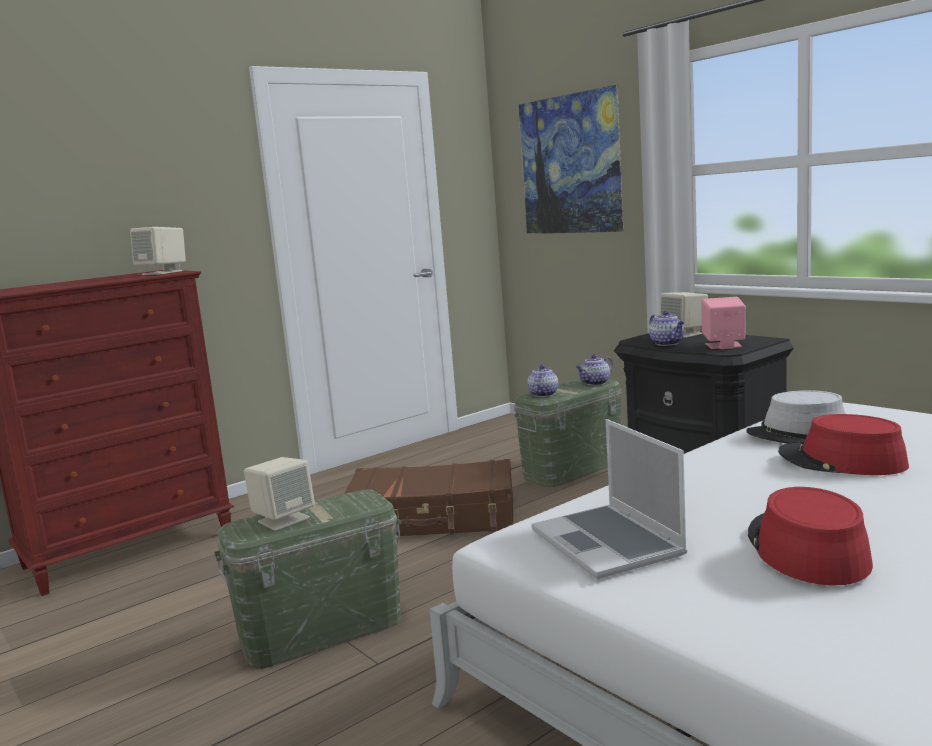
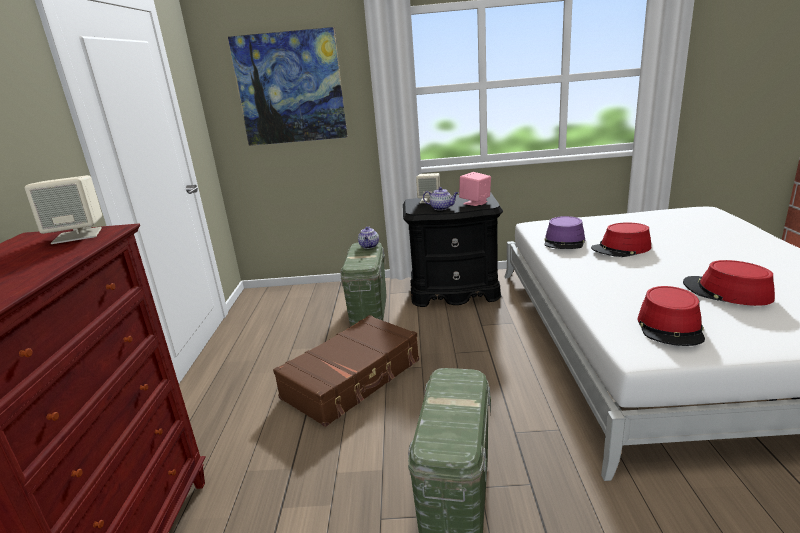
camera: 50 degrees left, 10 degrees up
(283, 519) = (449, 422): beige speaker -> none
(543, 394) = (357, 263): teapot -> none
(609, 544) = (670, 327): laptop -> red hat
(797, 433) = (564, 241): grey hat -> purple hat

